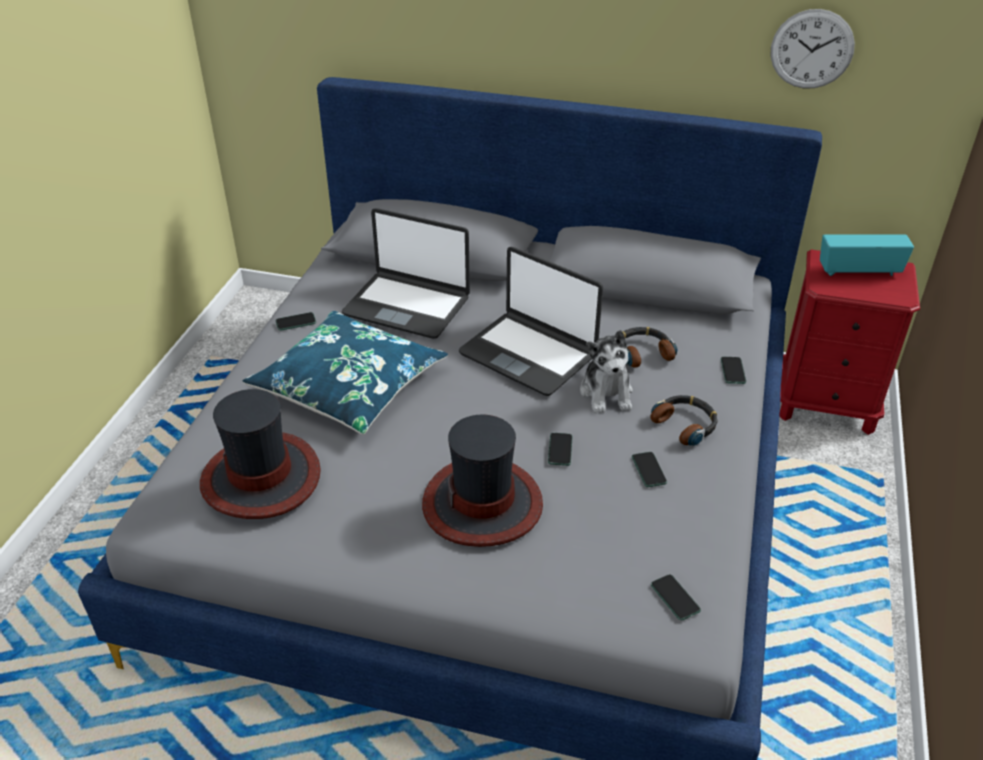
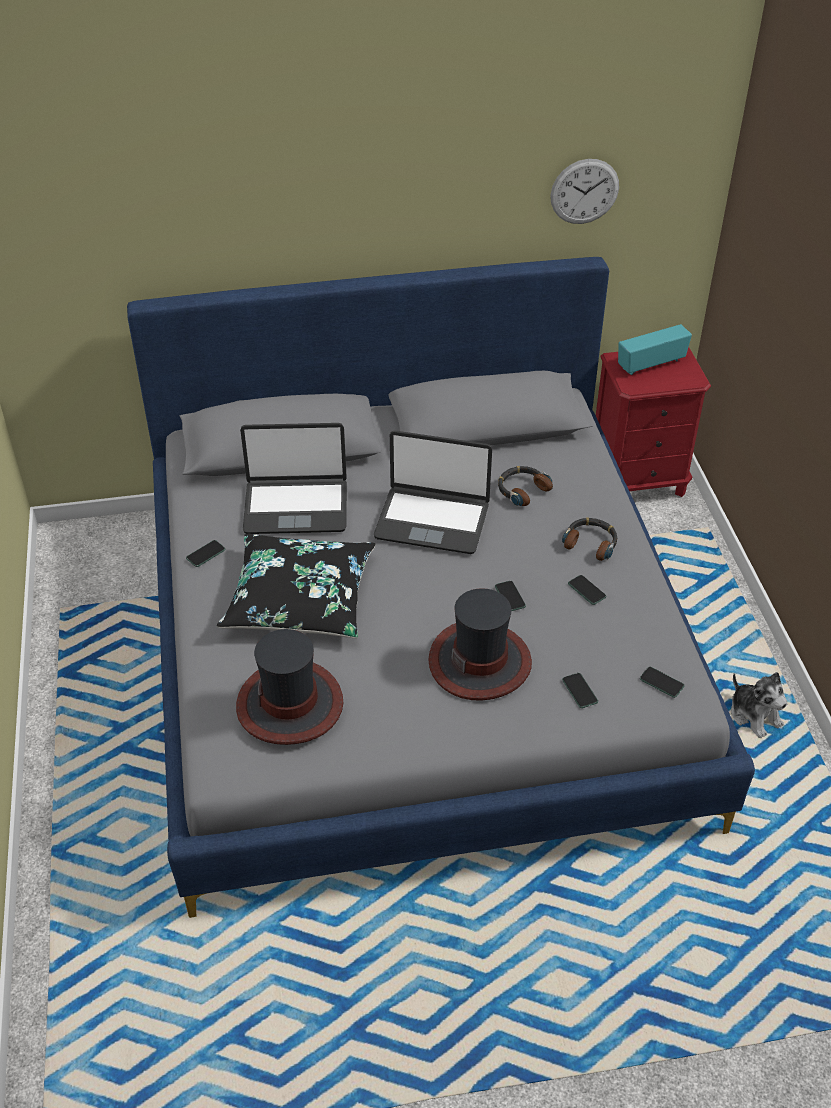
camera: 25 degrees left, 5 degrees up
(349, 385) = (300, 598): blue pillow -> black pillow
(607, 393) = (516, 535): plush toy -> plush toy (754, 715)
(733, 371) = (599, 484): phone -> phone (579, 691)

